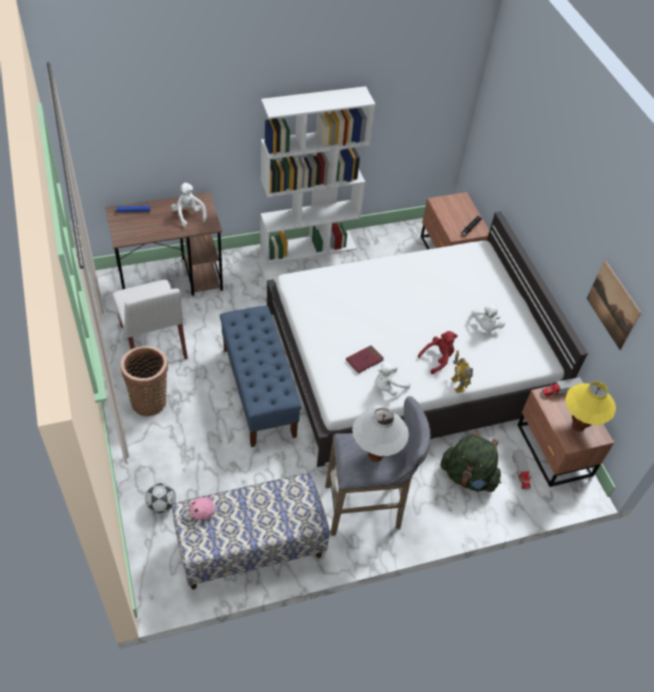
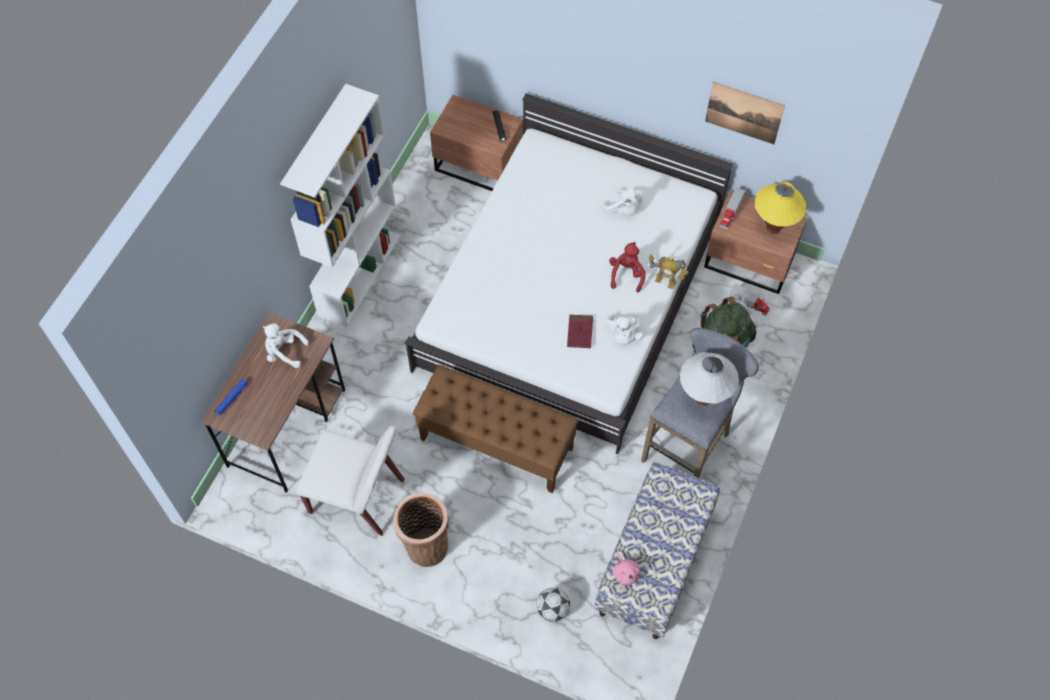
camera: 45 degrees left, 10 degrees up
(259, 392) = (497, 444): blue bench -> brown bench

